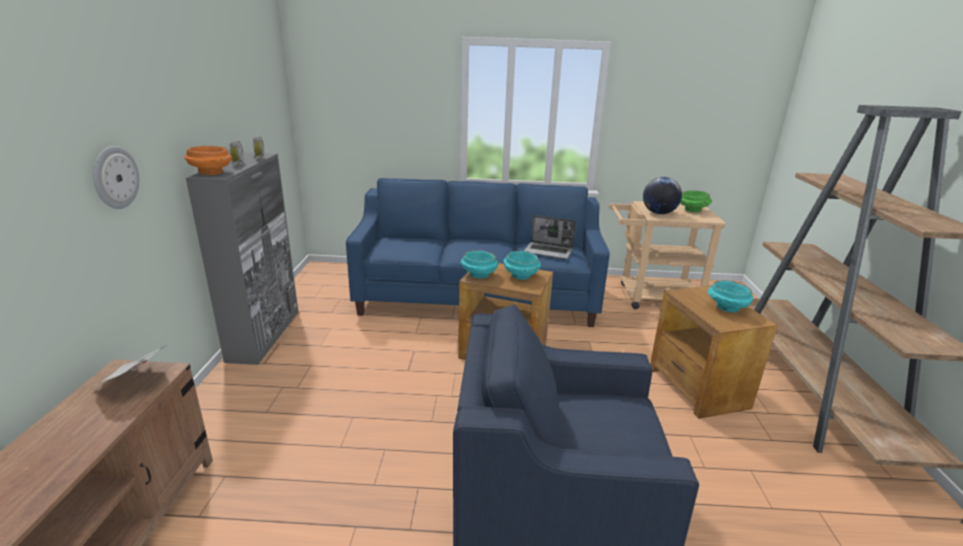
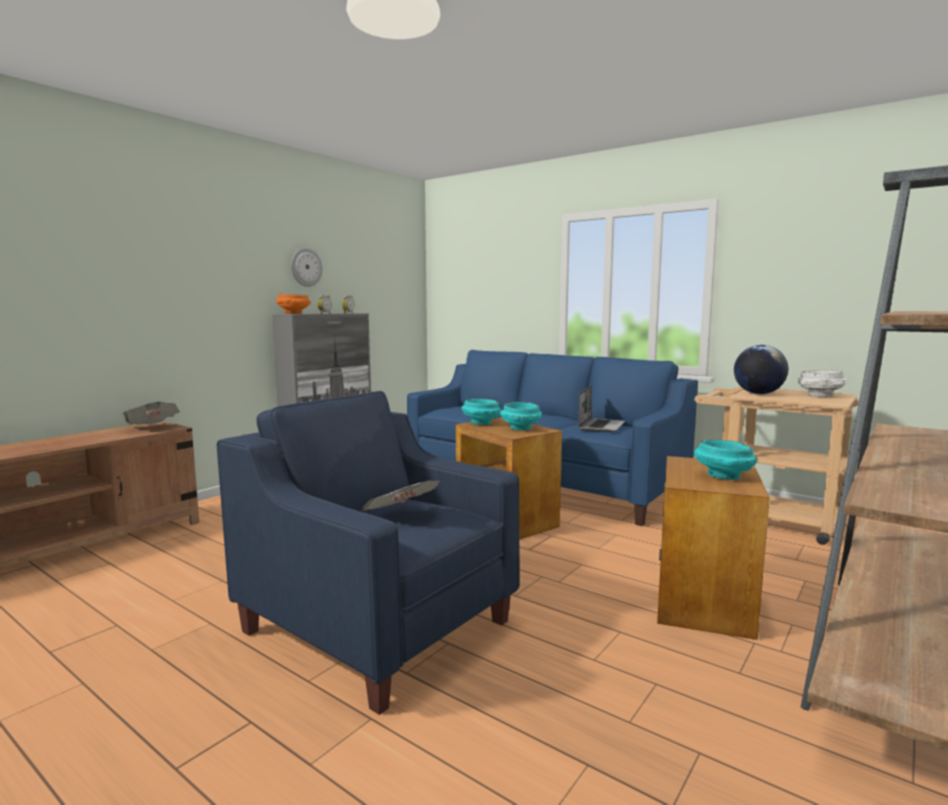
camera: 35 degrees right, 15 degrees down
(115, 177) = (204, 297): wall clock -> wall clock (306, 267)
(549, 251) = (601, 426): laptop -> laptop turned 120 degrees counterclockwise
(597, 426) = (400, 516): none -> newspaper
(693, 210) = (820, 396): green bowl -> white bowl

